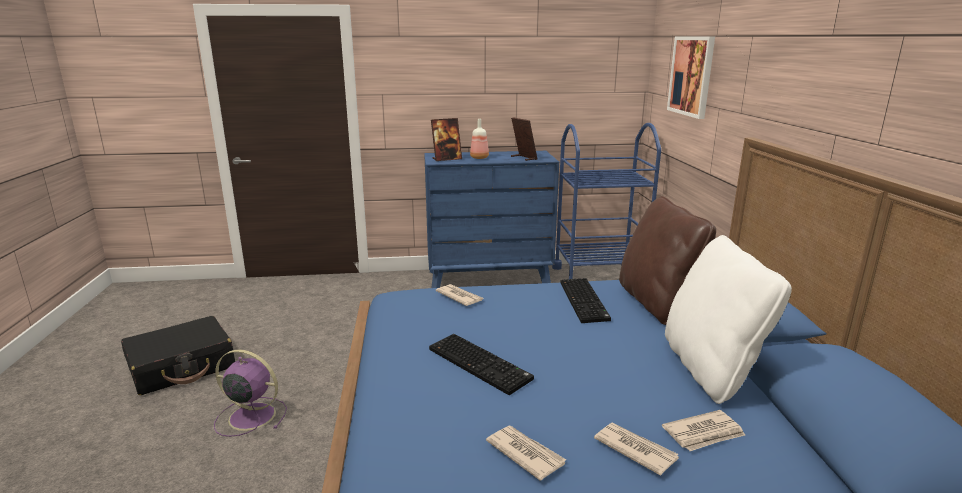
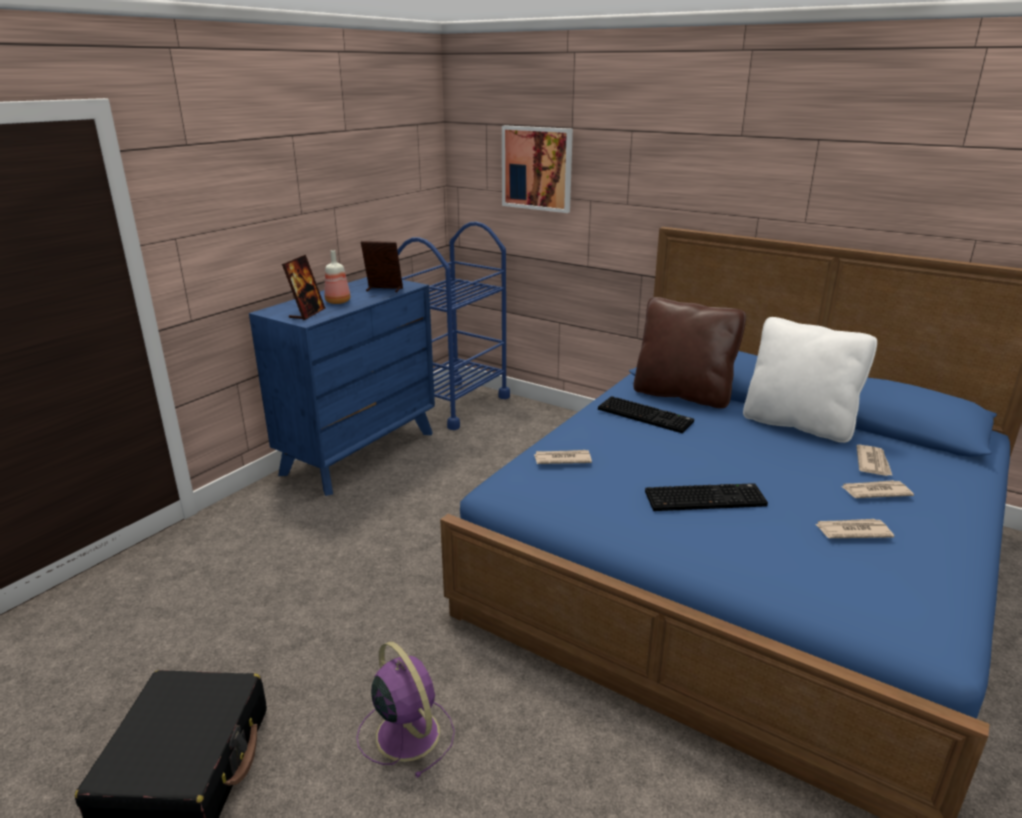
camera: 50 degrees left, 5 degrees up
(250, 416) = (406, 732): purple fan -> purple fan turned 90 degrees clockwise

